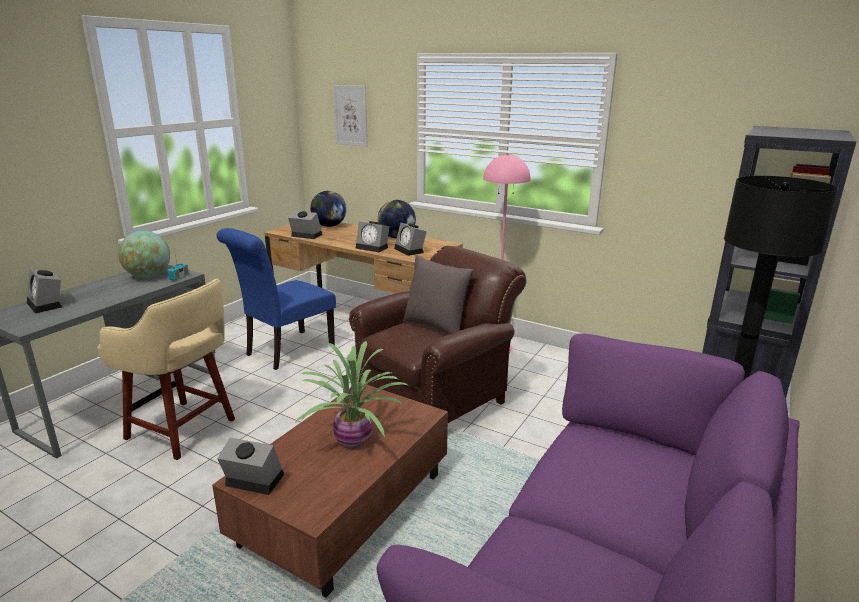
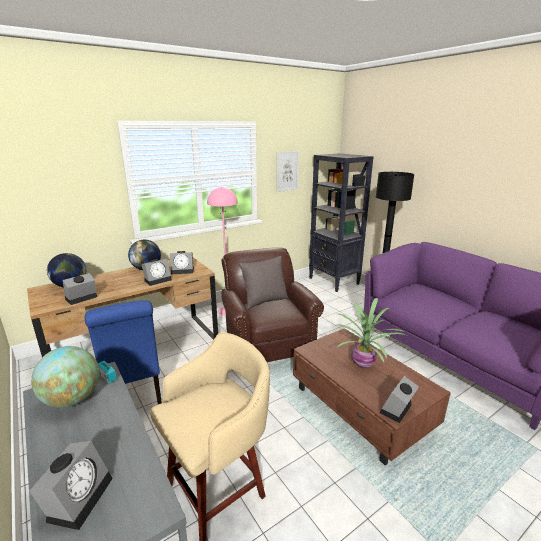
camera: 65 degrees left, 0 degrees up
(47, 304) = (79, 496): alarm clock -> alarm clock turned 60 degrees counterclockwise
(350, 115) = (46, 180): picture -> picture (287, 171)

